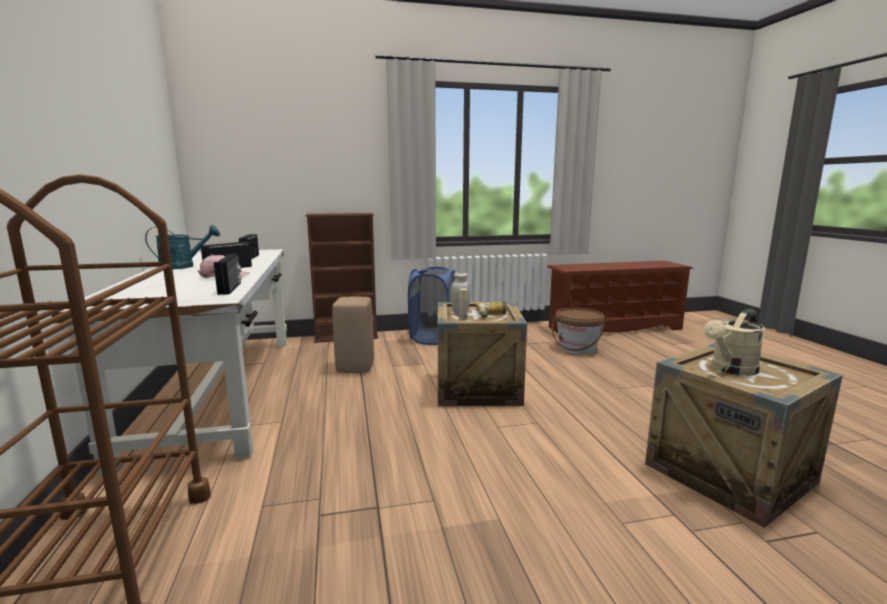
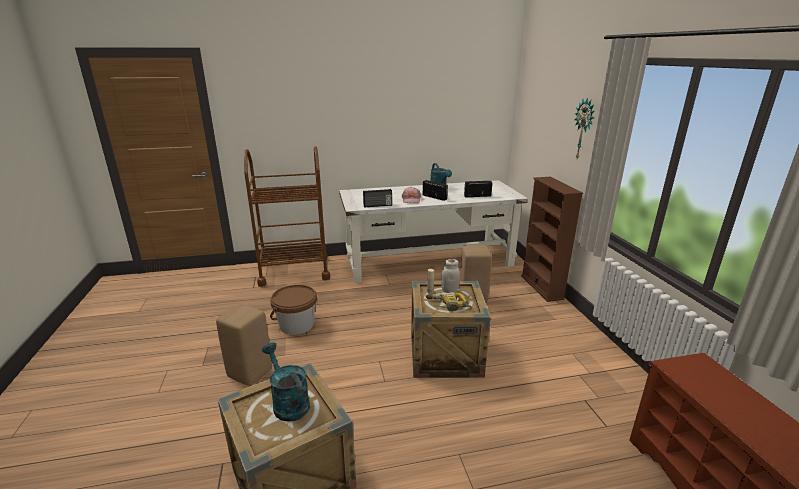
camera: 90 degrees right, 10 degrees up
(349, 151) = (584, 129): none -> wall clock
(433, 338) = (565, 331): blue laundry basket -> none
(564, 558) = (250, 372): none -> beige stool
(577, 348) = (588, 446): brown bucket -> brown bucket (296, 325)
(730, 369) = (288, 402): beige watering can -> turquoise watering can

